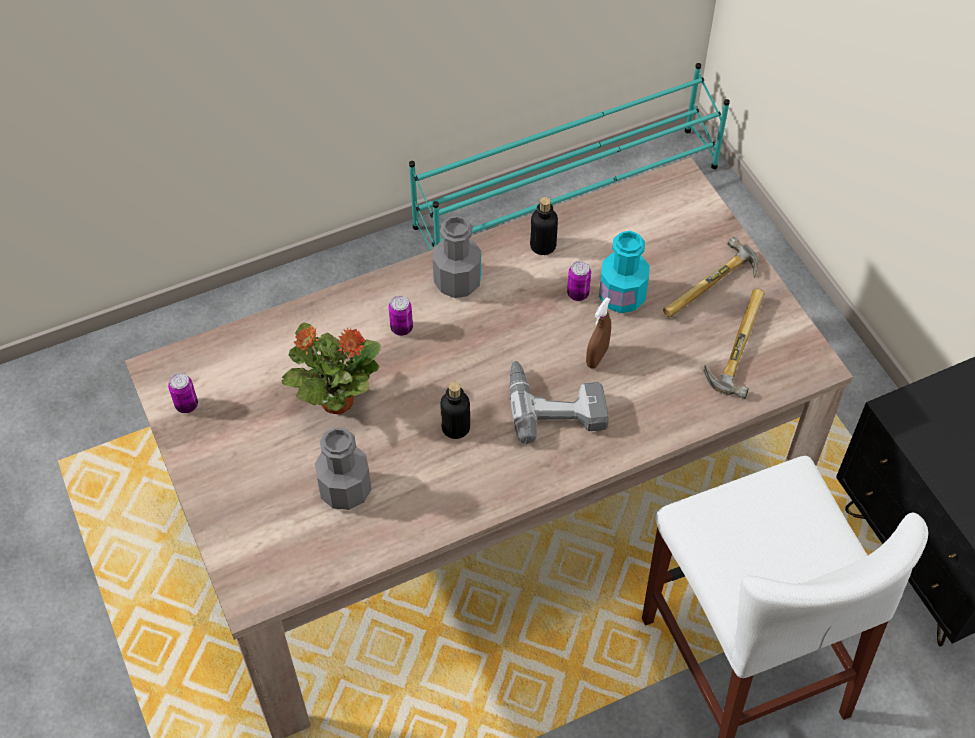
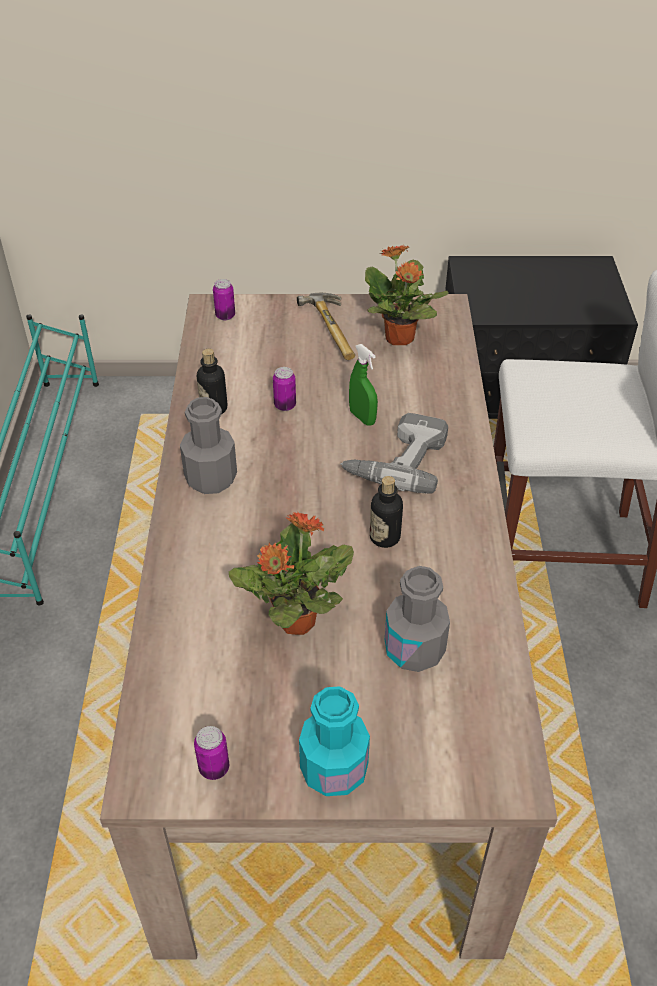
camera: 65 degrees left, 10 degrees down
(401, 328) = (238, 538): can -> can (225, 316)
(597, 357) = (362, 417): brown spray bottle -> green spray bottle
(622, 296) = (307, 381): turquoise bottle -> turquoise bottle (334, 769)
(733, 344) = (399, 338): hammer -> potted plant

